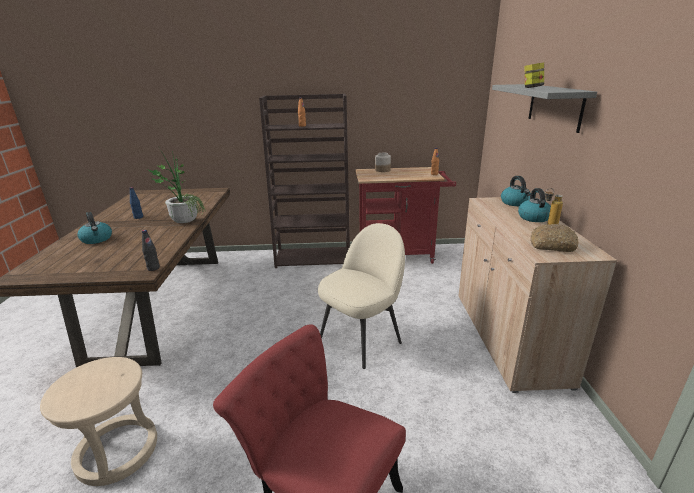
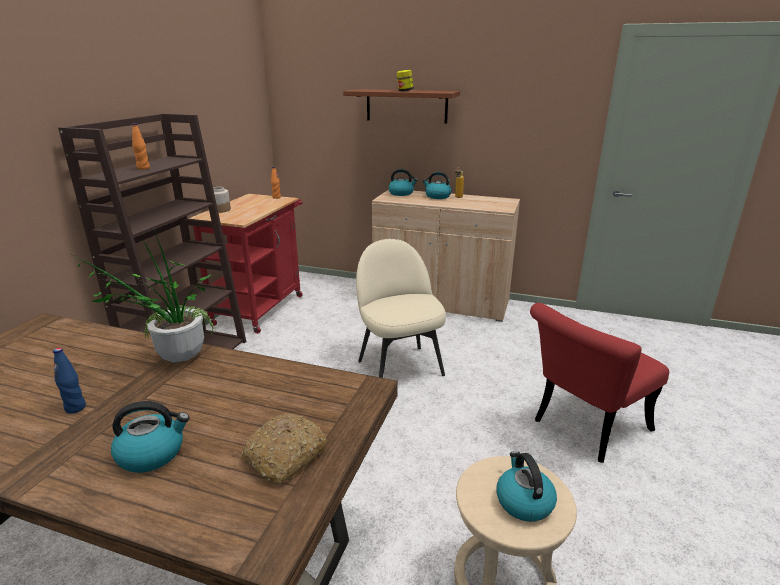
camera: 70 degrees left, 0 degrees up
(86, 390) = (523, 501): none -> kettle
(153, 268) = (359, 381): black bottle -> none
(551, 245) = (490, 204): bread -> bread (285, 456)
(554, 106) = (406, 106): grey shelf -> brown shelf

